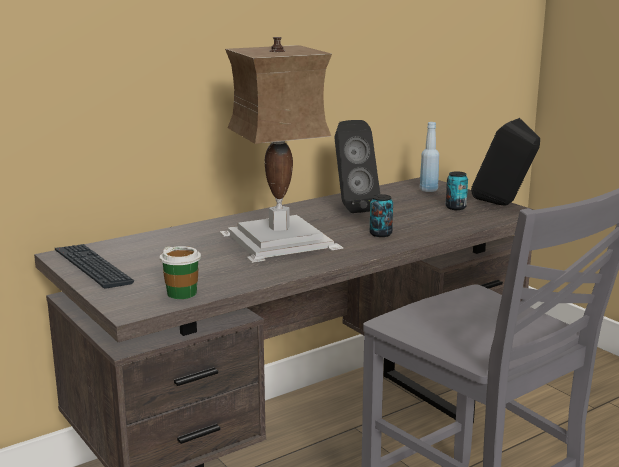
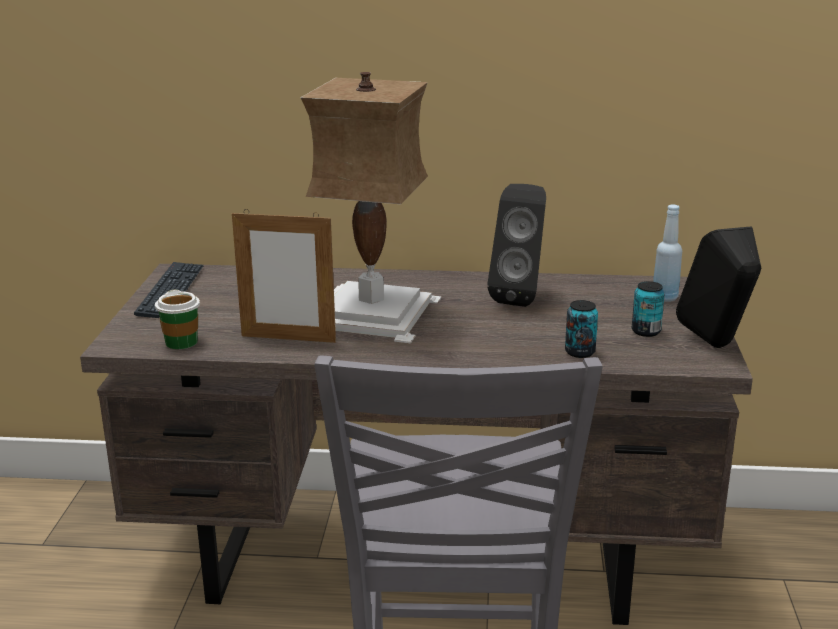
camera: 40 degrees right, 5 degrees up
(257, 268) = (288, 339): none -> picture frame
(380, 234) = (484, 339): can -> can (580, 352)

